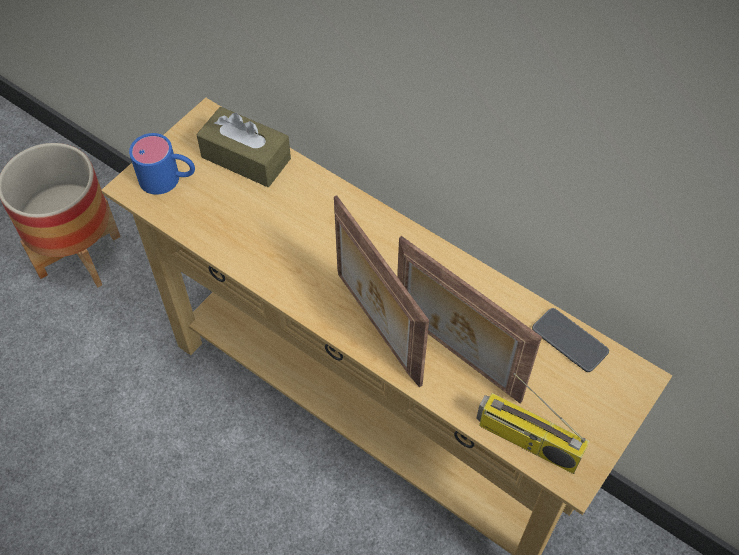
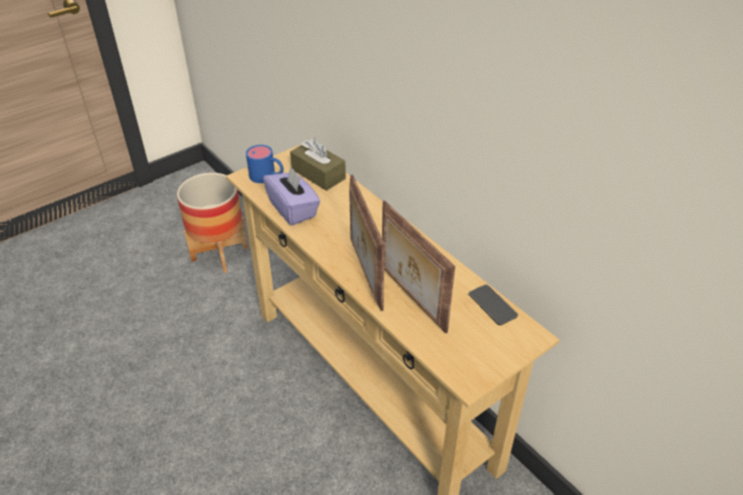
camera: 15 degrees right, 15 degrees down
(230, 233) = (293, 209): none -> purple tissue box
(526, 441) = (442, 355): radio -> none

